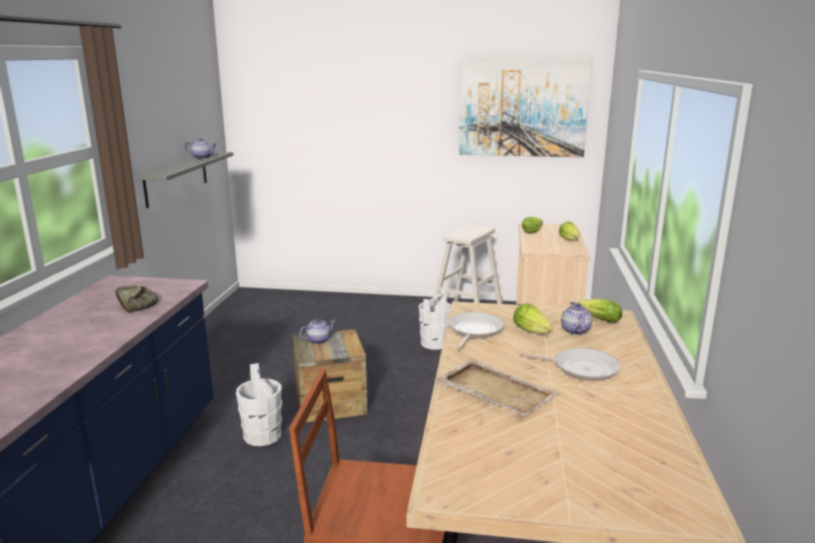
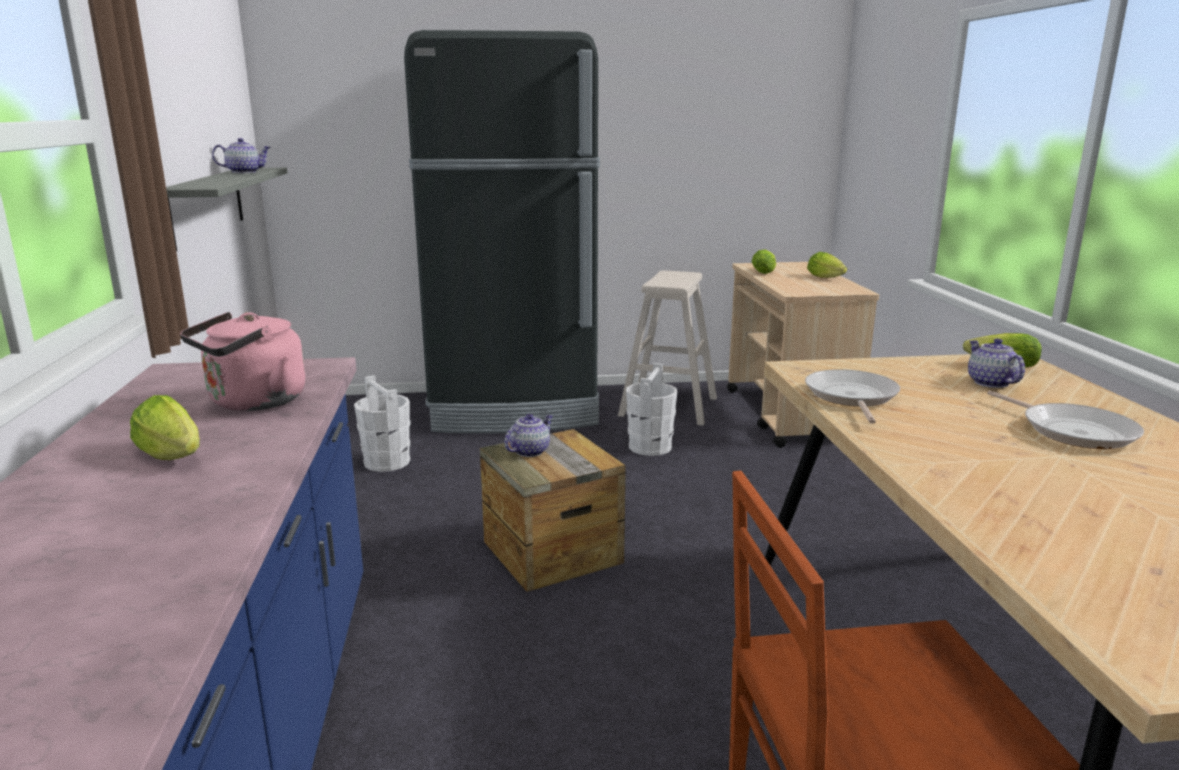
camera: 15 degrees left, 0 degrees up
(135, 304) = (253, 403): bread -> pink kettle
(262, 435) = (472, 622): white bucket -> white bucket (387, 462)
(366, 308) = (514, 409): none -> black fridge
(494, 390) = (998, 476): beige tray -> none
(523, 108) = (729, 94): picture -> none
(533, 331) = (934, 389): lettuce -> lettuce (173, 456)
(581, 368) = (1073, 431): frying pan -> frying pan turned 60 degrees clockwise

